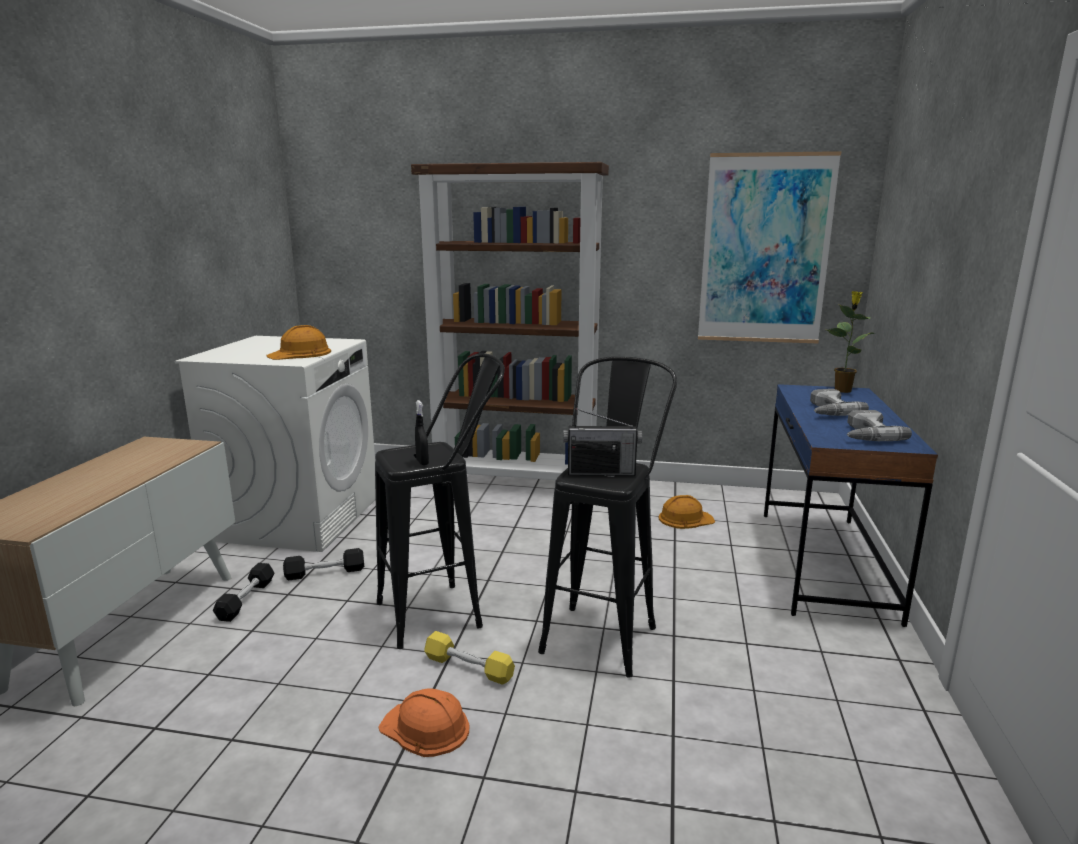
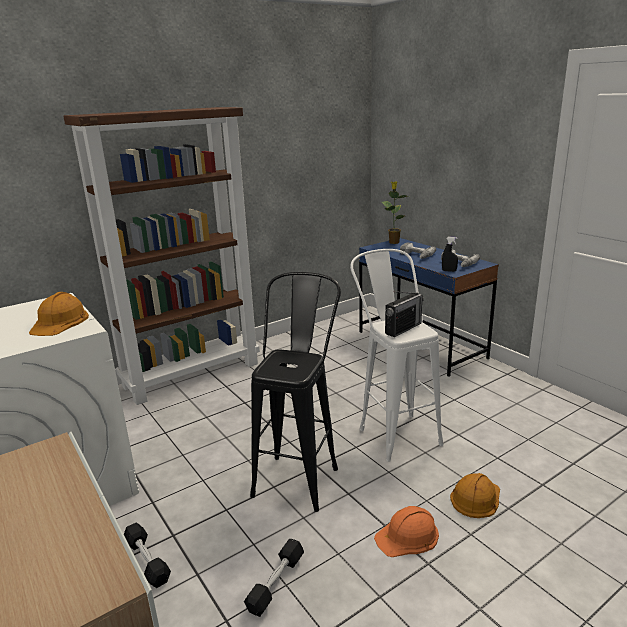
camera: 45 degrees left, 5 degrees up
(325, 572) = (171, 504): black dumbbell -> black dumbbell (276, 583)
(422, 462) = (302, 367): black spray bottle -> black spray bottle (449, 271)
(468, 667) = (370, 493): yellow dumbbell -> none
(604, 630) = (393, 430): black stool -> white stool
(685, 518) = (327, 351): orange hard hat -> orange hard hat (476, 497)
(765, 250) = (319, 160): picture -> none

